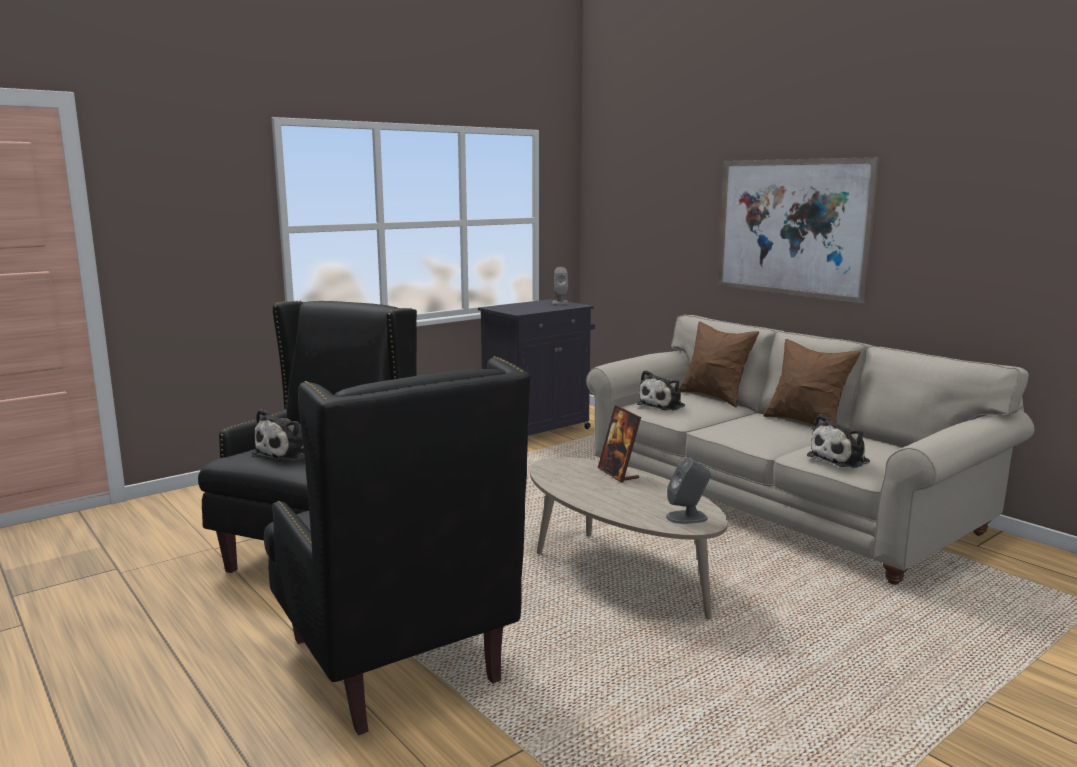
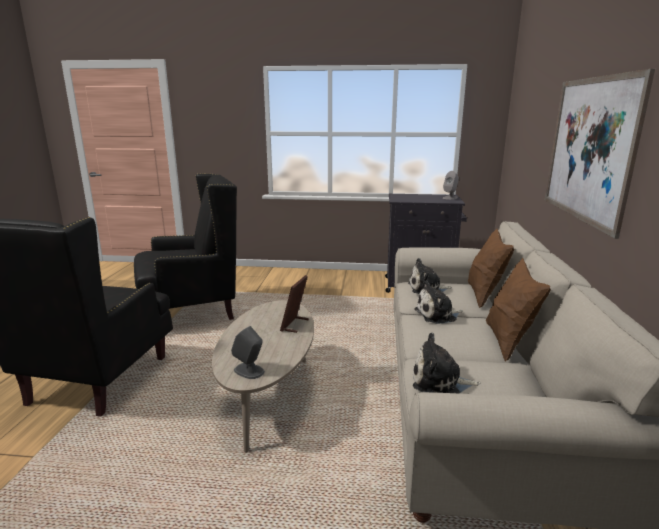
camera: 45 degrees right, 5 degrees up
(288, 453) = (165, 256): plush toy -> plush toy (438, 315)

